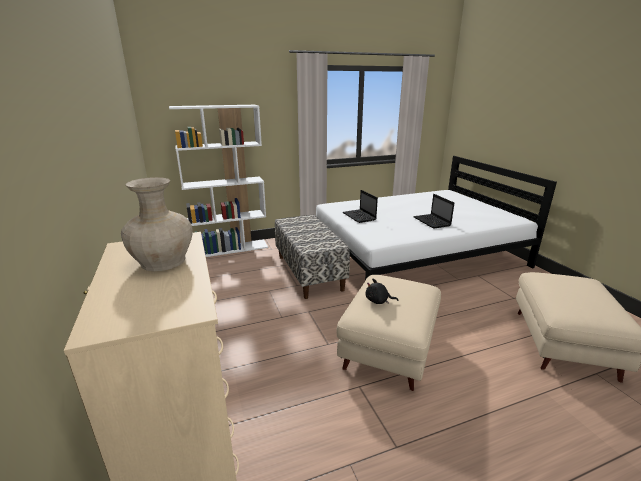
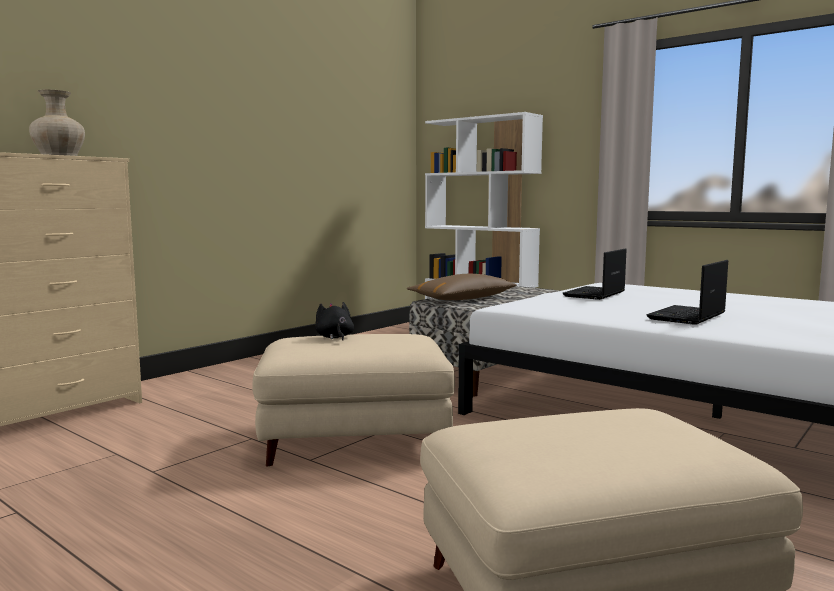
camera: 60 degrees right, 15 degrees down
(310, 240) = (463, 299): none -> brown pillow

